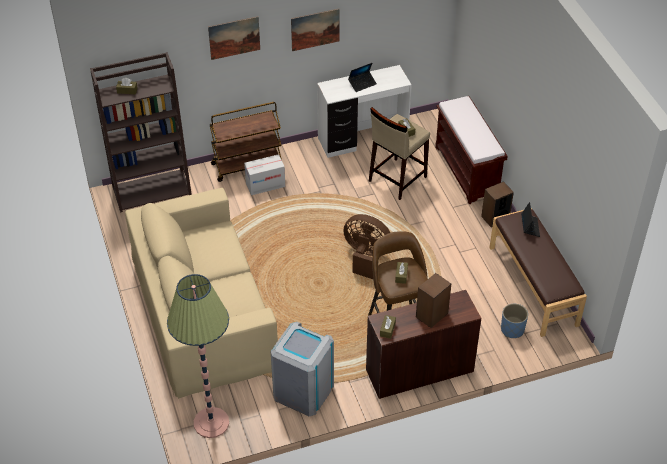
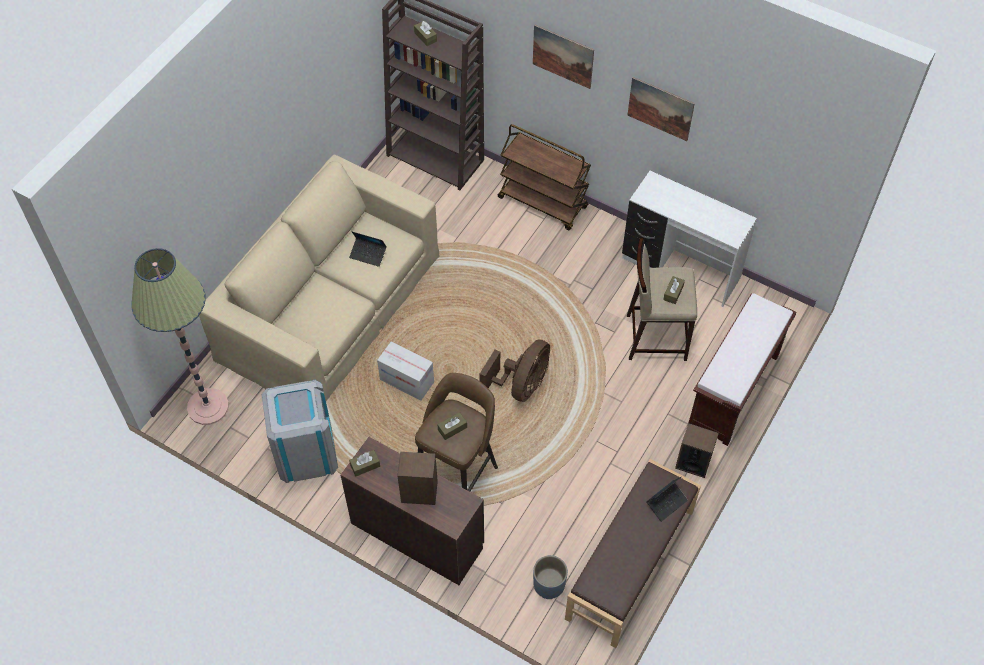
camera: 50 degrees right, 10 degrees up
(265, 185) = (532, 235): cardboard box -> cardboard box (406, 381)
(362, 83) = (690, 207): laptop -> laptop (368, 254)
(366, 257) = (521, 385): brown fan -> brown fan turned 45 degrees clockwise

